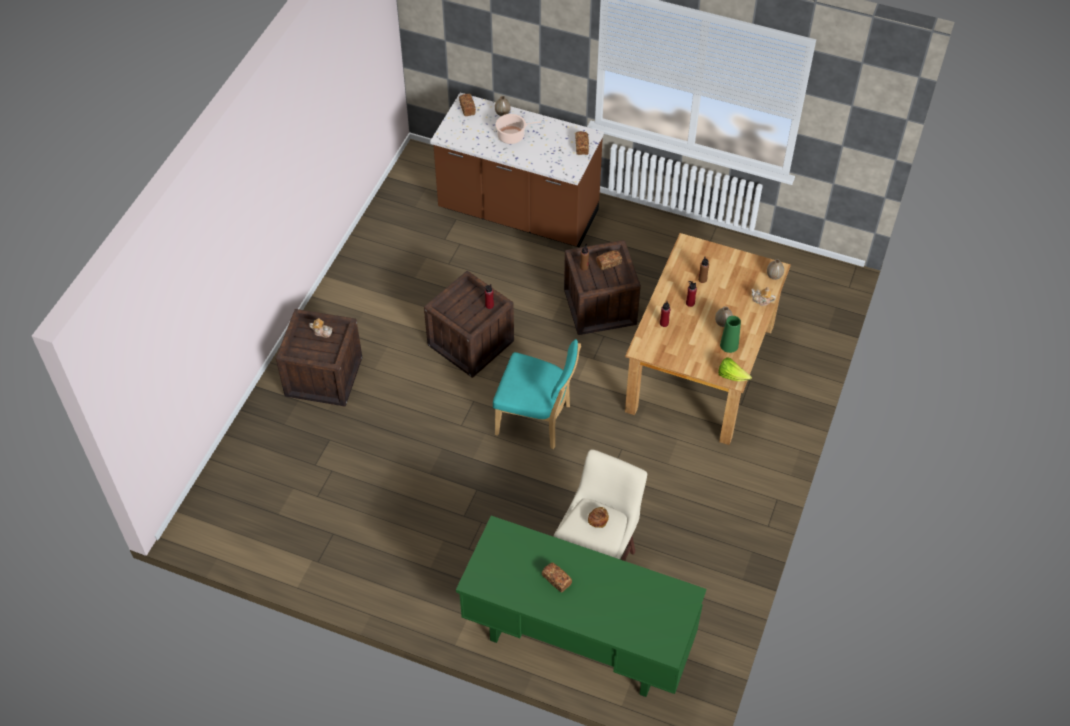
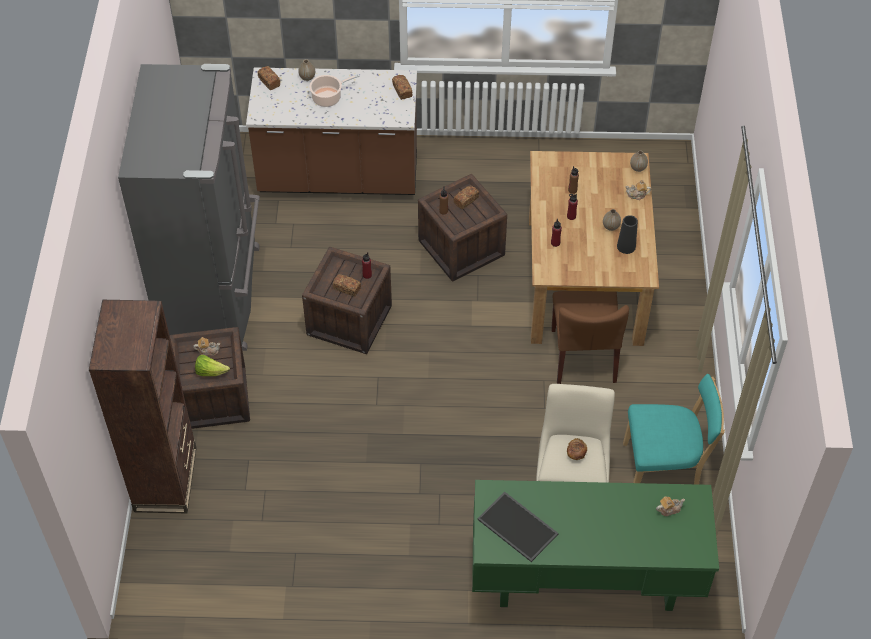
camera: 20 degrees left, 0 degrees up
(253, 435) = (166, 479): none -> brown bookcase
(364, 288) = (214, 296): none -> grey fridge
(510, 570) = (519, 526): none -> tray
(537, 421) = (449, 378): turquoise chair -> turquoise chair (664, 469)
(557, 580) = (568, 522): bread -> bread (347, 288)
(655, 598) = (669, 509): none -> teapot
(668, 438) = (583, 356): none -> brown chair
(729, 345) = (626, 246): green vase -> black vase
(731, 376) = (642, 275): lettuce -> lettuce (210, 372)

